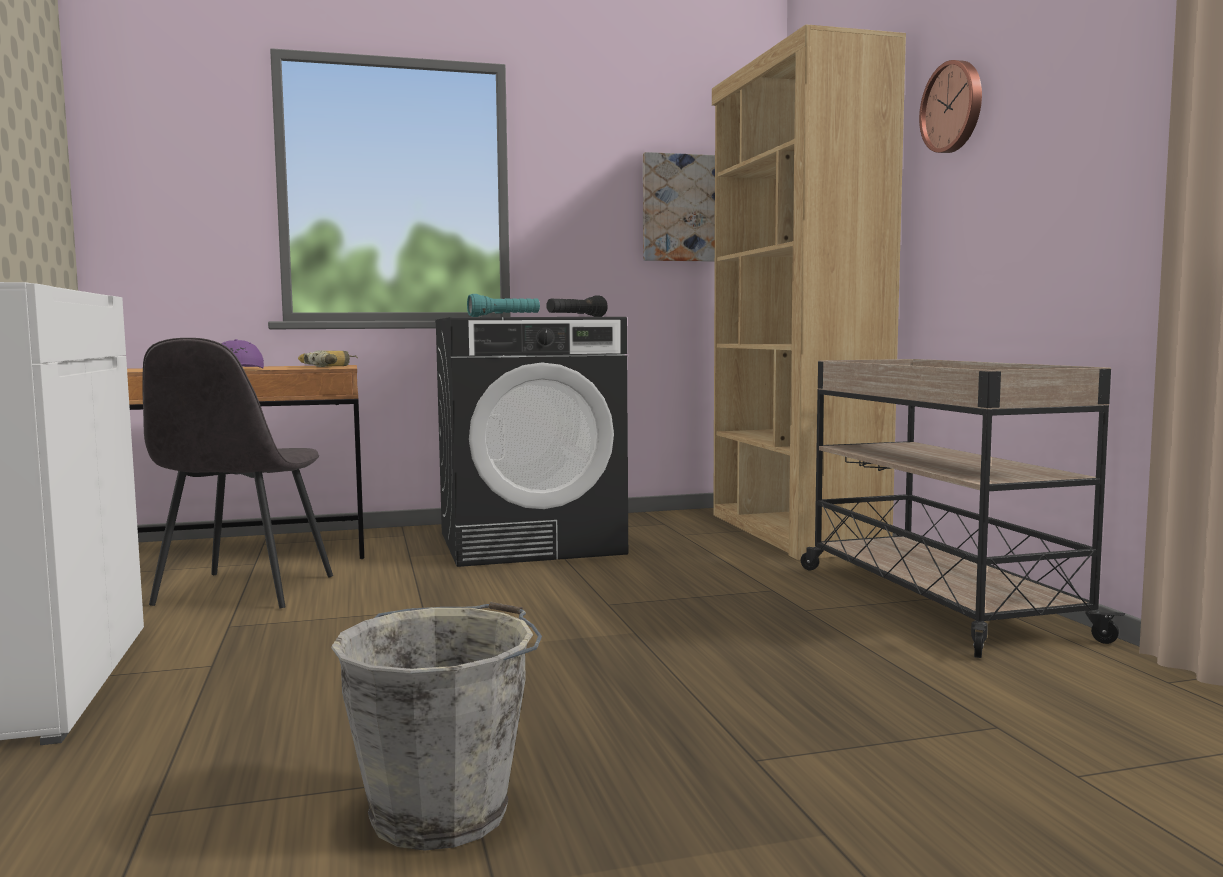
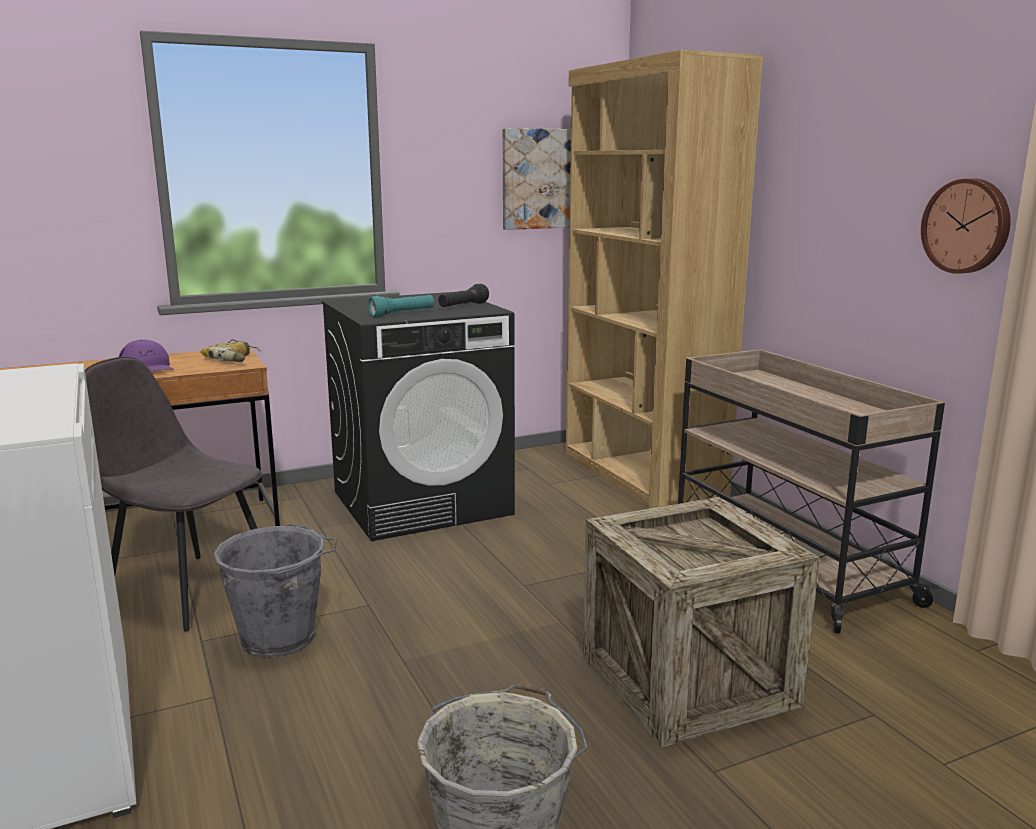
camera: 10 degrees left, 10 degrees up
(243, 592) = (189, 590): grey chair -> grey chair turned 120 degrees clockwise
(313, 628) = (281, 638): none -> grey bucket
(763, 685) = (687, 681): none -> crate
(954, 107) = (807, 135): wall clock -> wall clock (967, 226)

